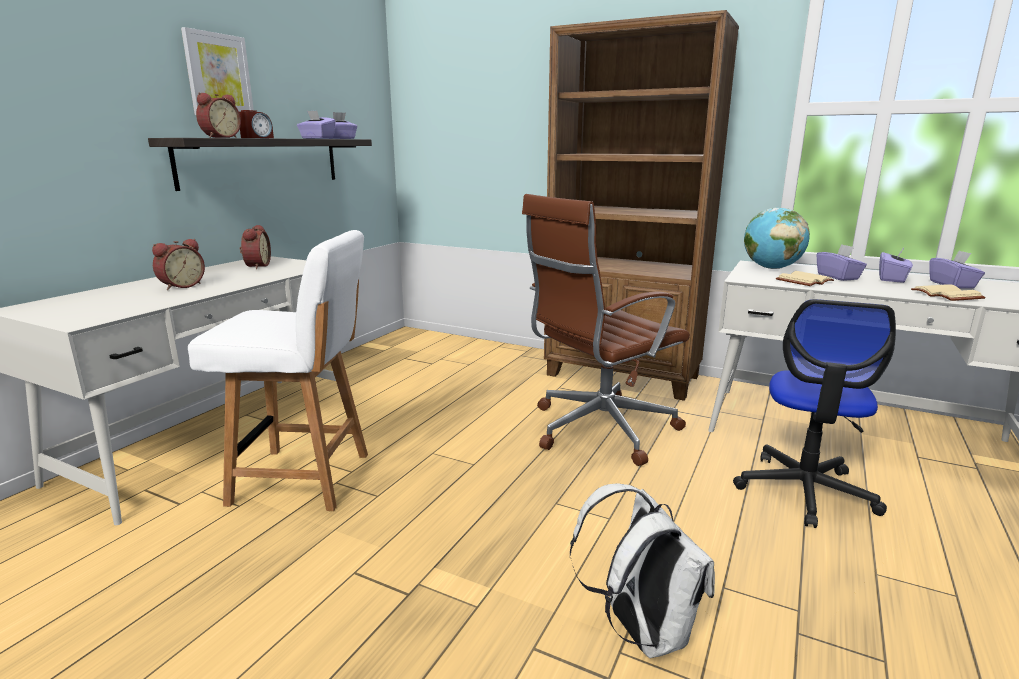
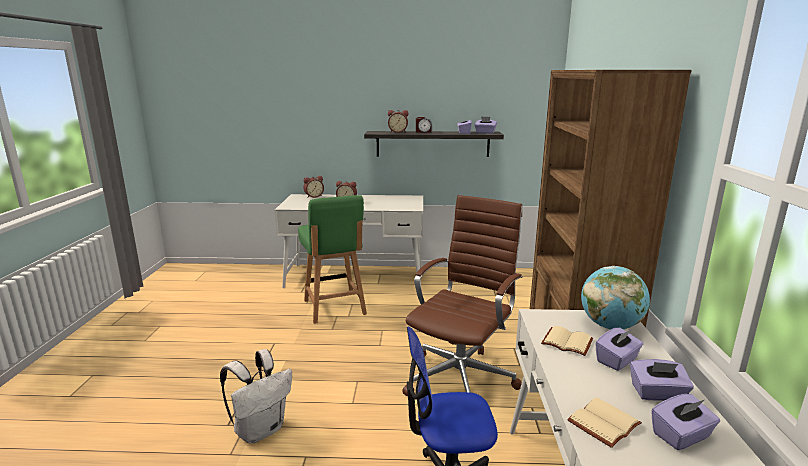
camera: 65 degrees right, 0 degrees up
(218, 75) = (411, 98): picture -> none
(256, 266) = (397, 200): alarm clock -> alarm clock (313, 196)
(305, 479) = (334, 308): white chair -> green chair
(598, 429) = (462, 378): brown office chair -> brown office chair turned 90 degrees clockwise

